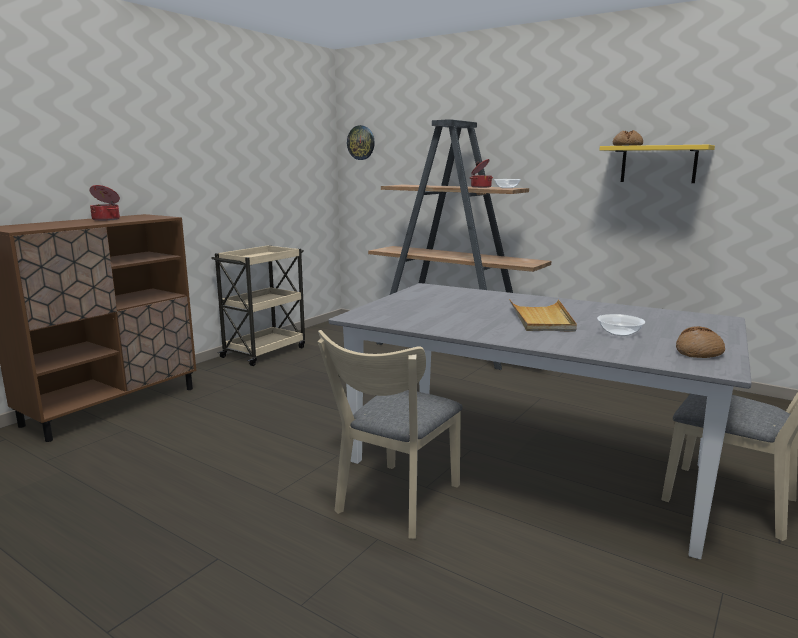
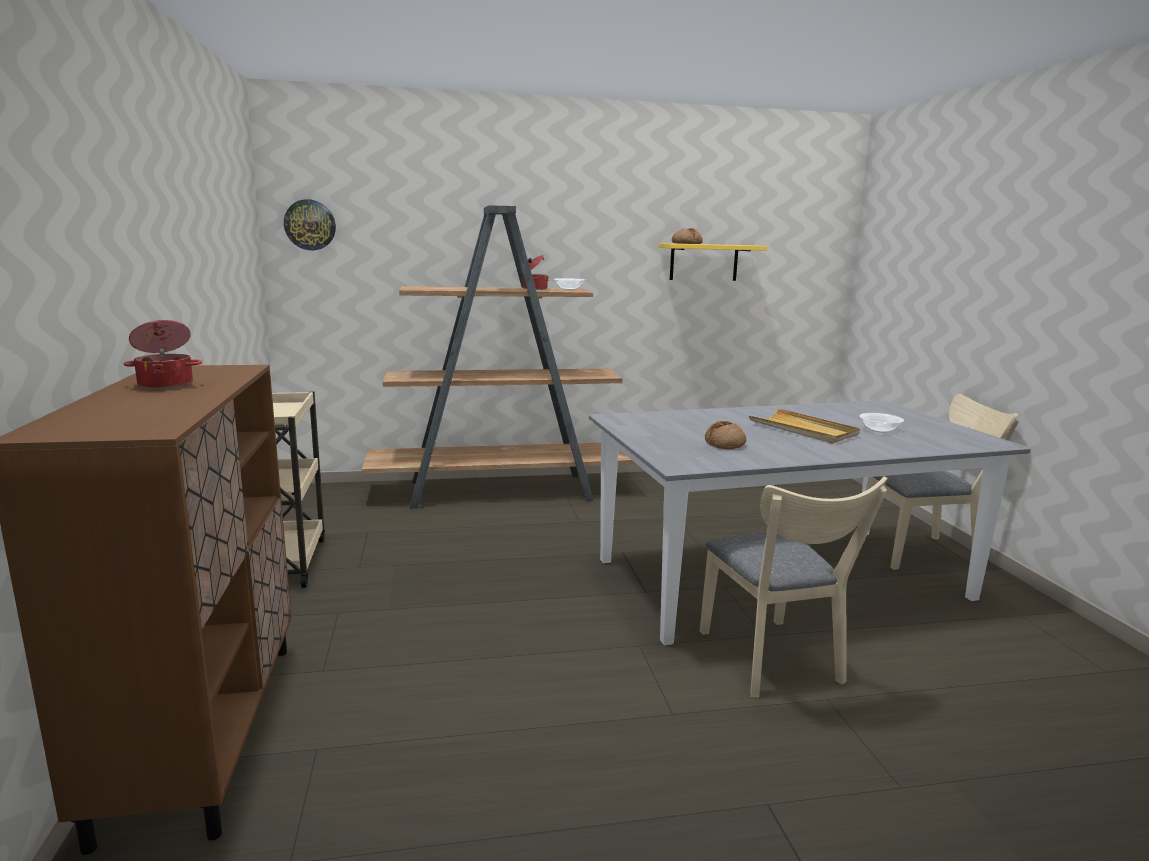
camera: 45 degrees left, 0 degrees up
(699, 352) = (954, 433): bread -> bread (725, 444)

